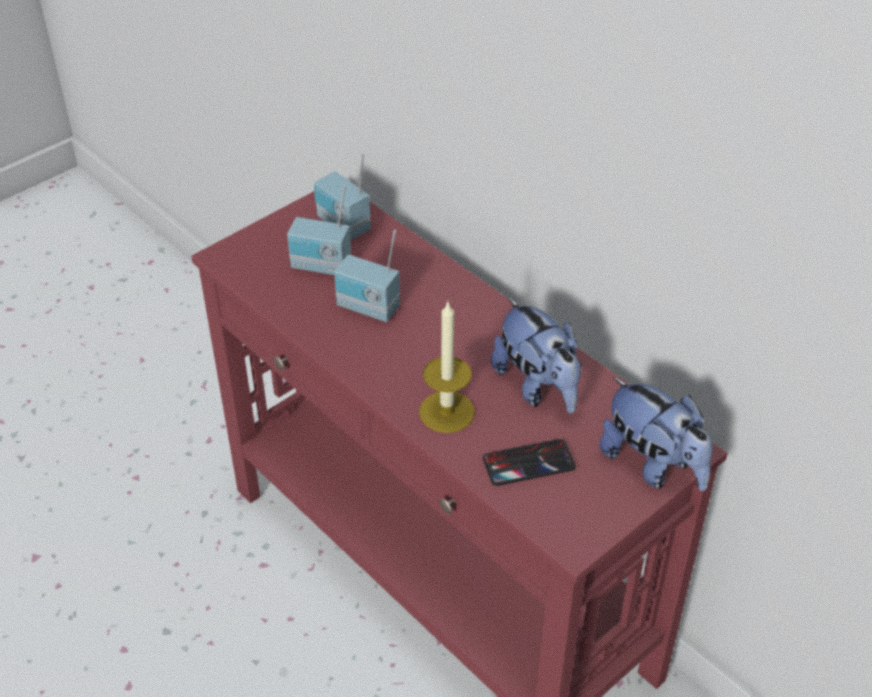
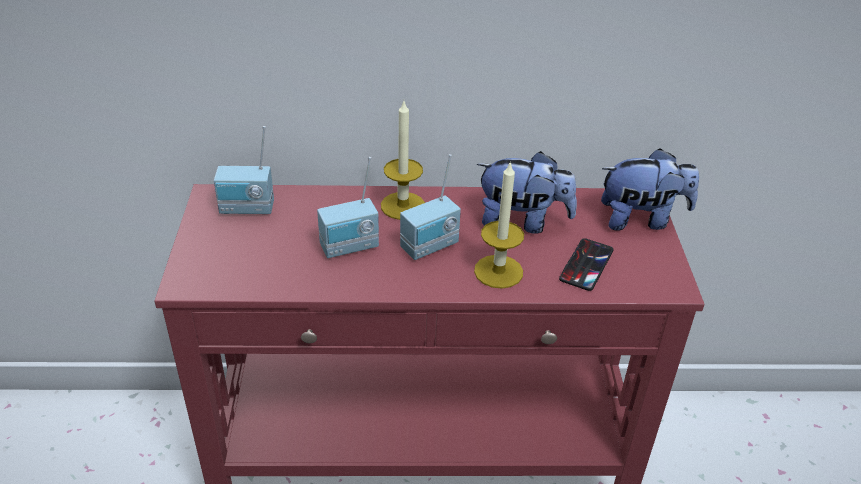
camera: 50 degrees left, 5 degrees down
(320, 267) = (274, 244): radio -> radio (431, 247)
(460, 302) = (403, 206): none -> candle

